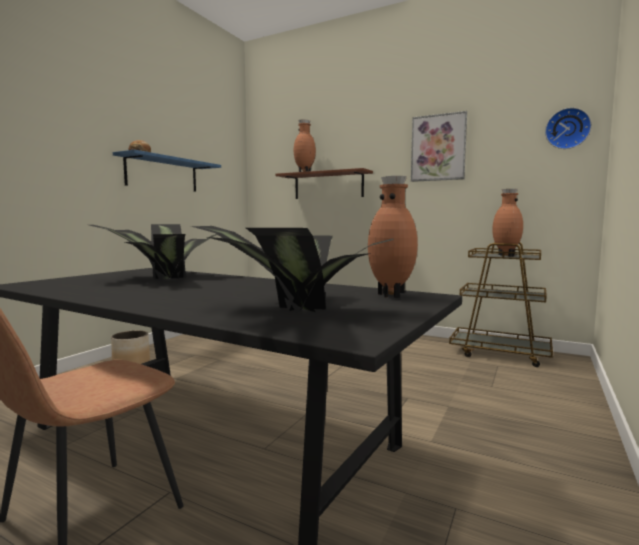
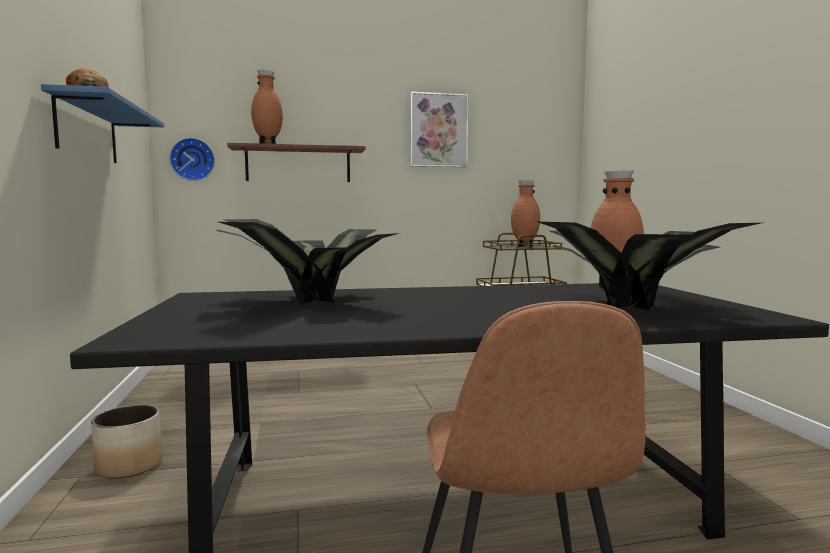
camera: 40 degrees left, 0 degrees up
(567, 129) = (553, 126): wall clock -> wall clock (193, 159)

